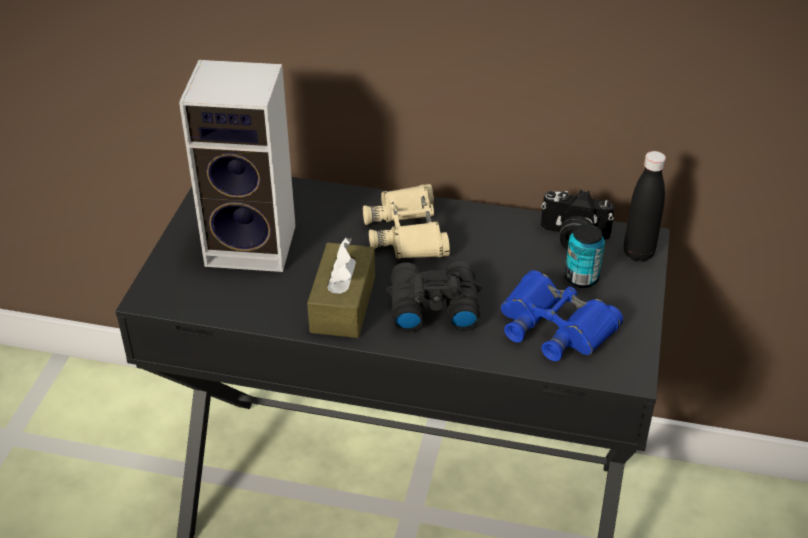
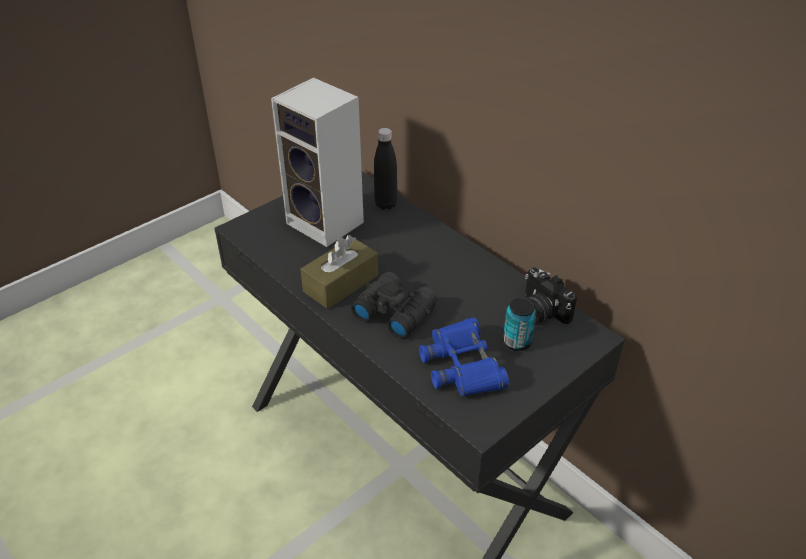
camera: 35 degrees right, 0 degrees up
(407, 231) = (429, 256): beige binoculars -> none
(638, 253) = (579, 345): black bottle -> black bottle (386, 204)

